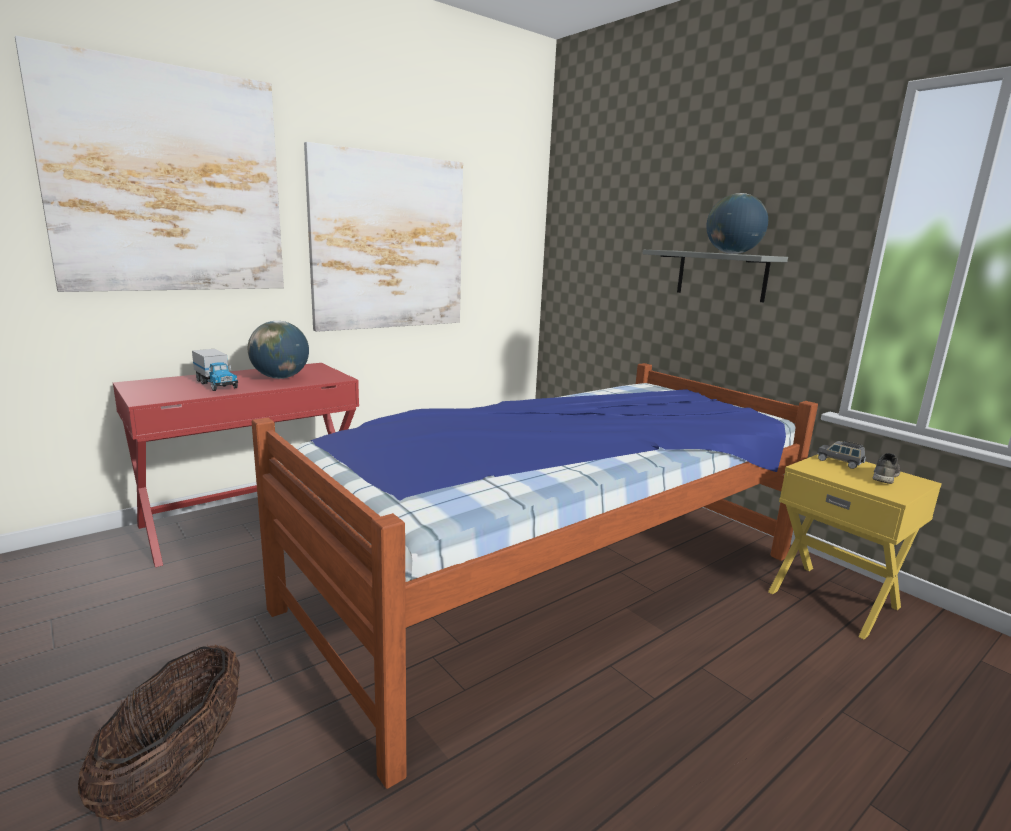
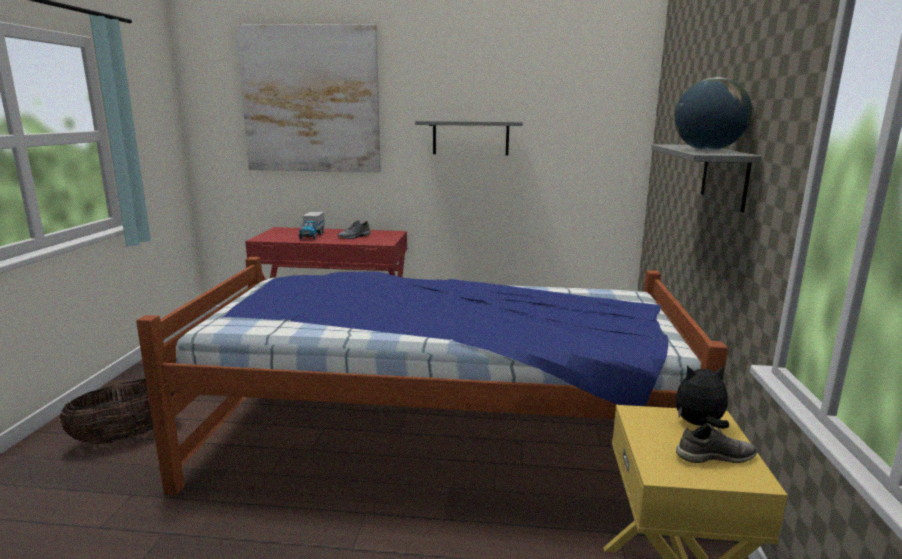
camera: 45 degrees right, 0 degrees up
(281, 377) = (354, 237): globe -> grey shoe
(389, 243) = (470, 137): picture -> grey shelf
(839, 462) = (699, 425): grey toy car -> plush toy

